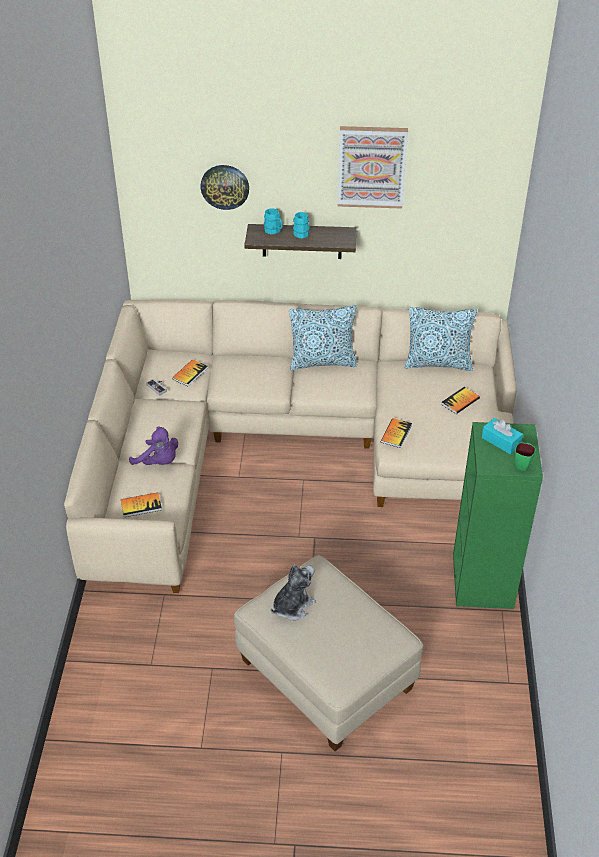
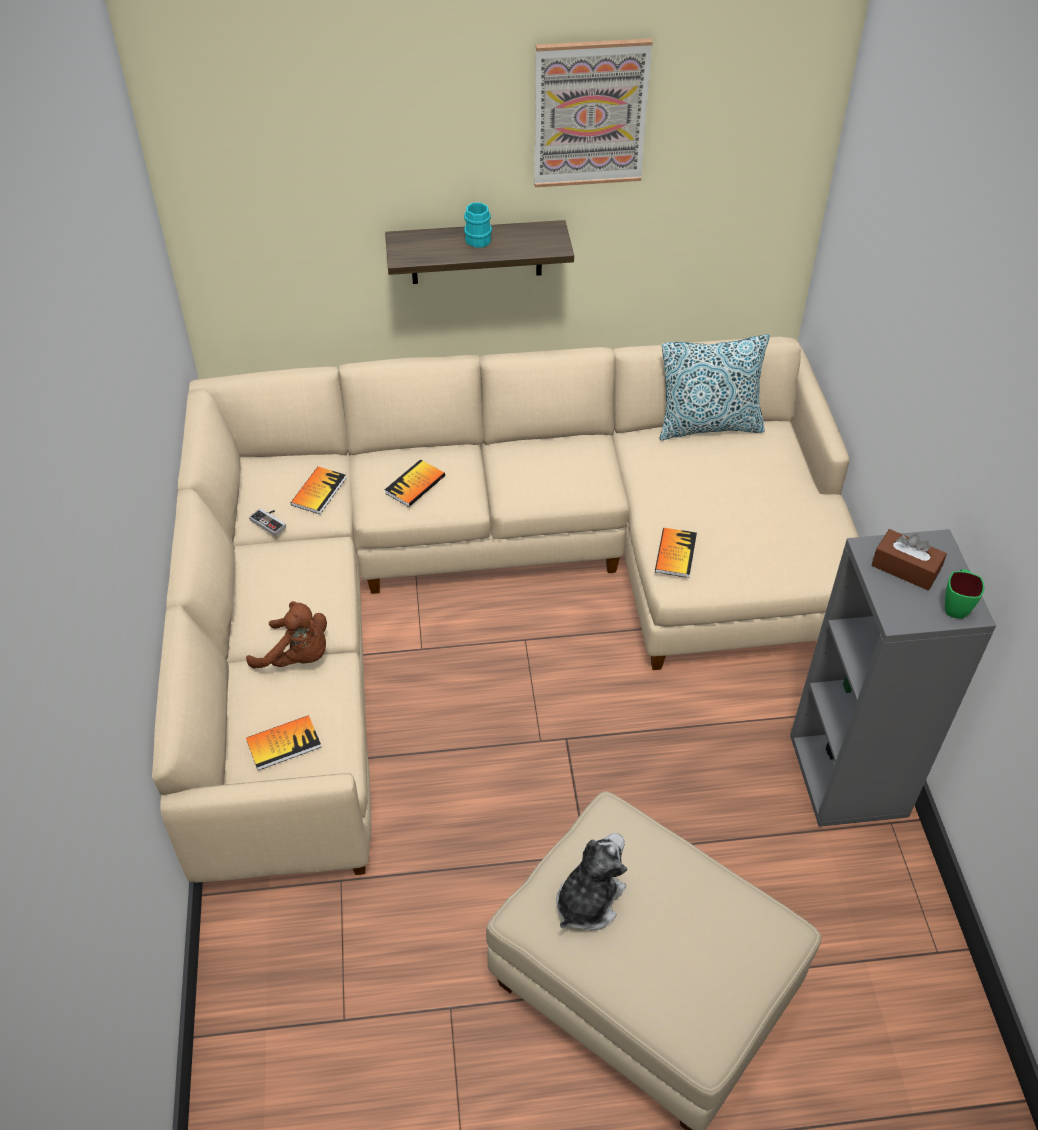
camera: 10 degrees left, 5 degrees up
(158, 462) = (297, 657): purple plush toy -> brown plush toy
(225, 186) = (342, 171): wall clock -> none
(274, 231) = (432, 239): turquoise mug -> none
(322, 362) = (528, 445): pillow -> none
(460, 401) = (761, 486): book -> book (415, 484)
(483, 581) = (849, 776): green bookcase -> grey bookcase
(501, 441) = (905, 568): turquoise tissue box -> brown tissue box

